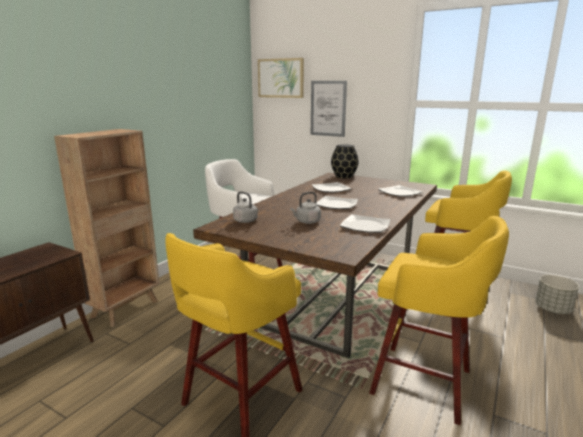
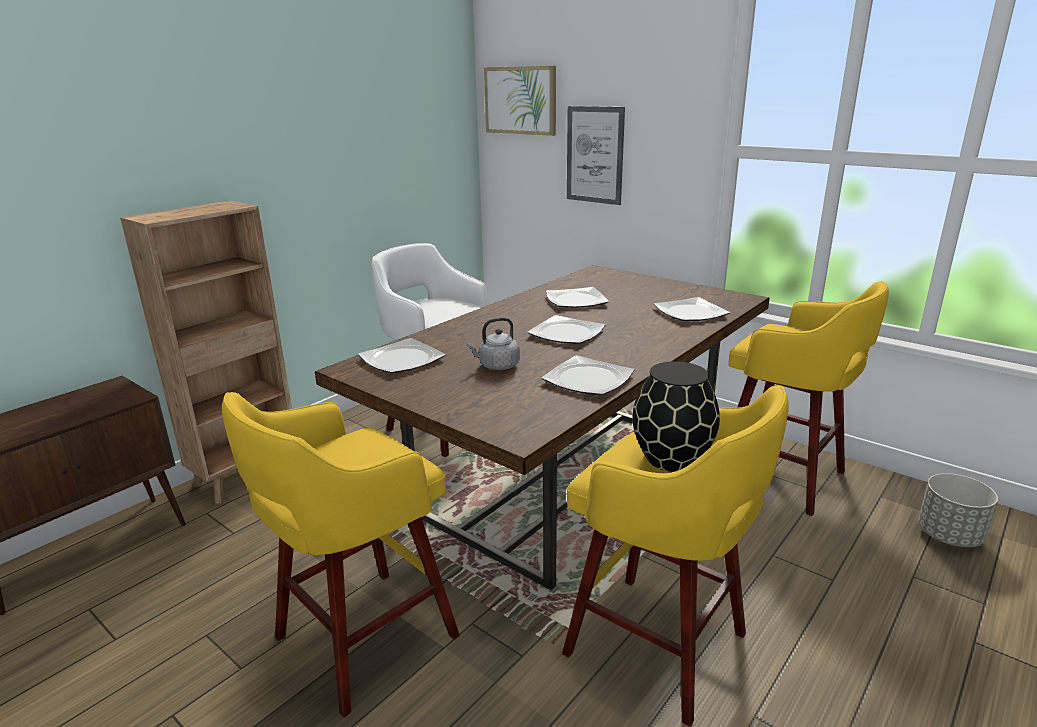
camera: 10 degrees right, 5 degrees up
(246, 221) = (403, 360): grey kettle -> plate
(344, 176) = (614, 274): black vase -> black vase (672, 459)

